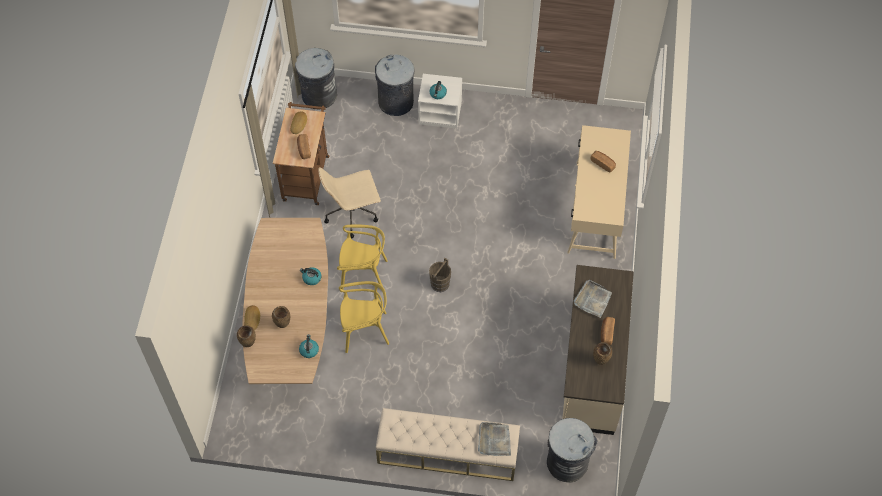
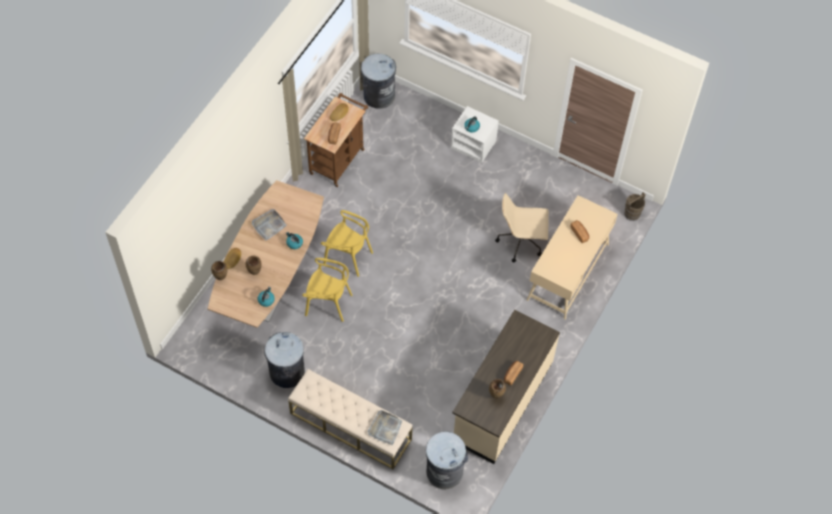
camera: 20 degrees right, 0 degrees up
(352, 214) = (361, 204): beige office chair -> beige office chair (521, 242)
(395, 102) = (440, 123): grey trash can -> grey trash can (286, 372)
(440, 284) = (407, 287): brown bucket -> brown bucket (632, 214)
(592, 300) = (514, 343): grey tray -> grey tray (269, 225)

